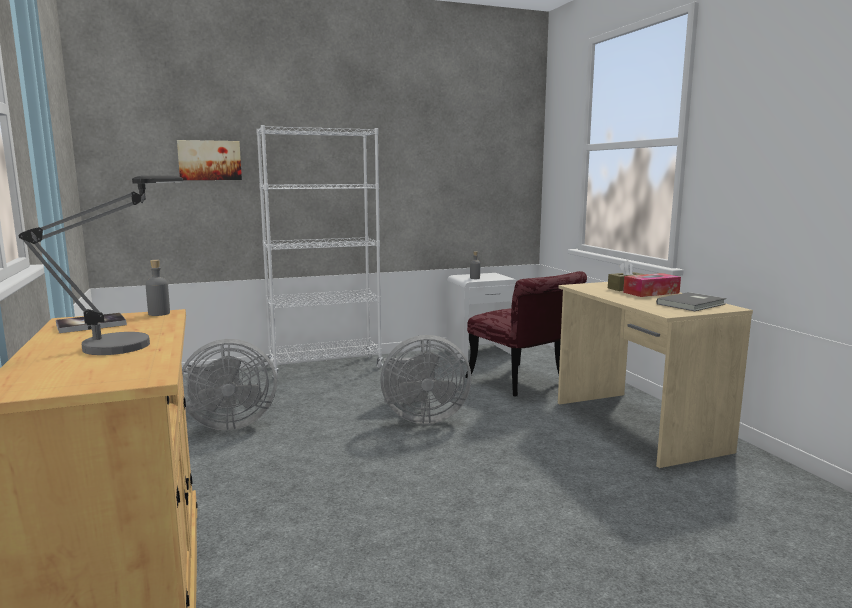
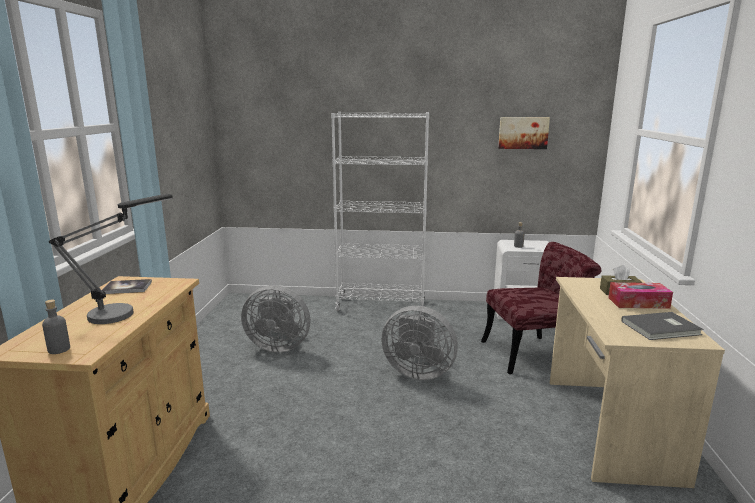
camera: 25 degrees right, 5 degrees up
(159, 313) = (177, 282): grey bottle -> grey bottle (59, 349)
(210, 160) = (303, 136): picture -> picture (523, 132)
(523, 383) = (534, 353): red chair -> red chair turned 90 degrees counterclockwise

